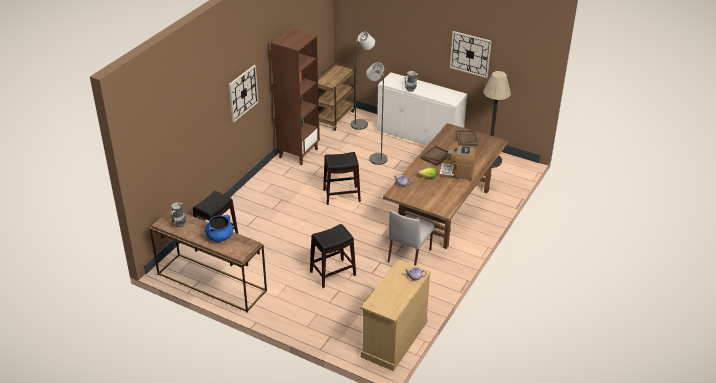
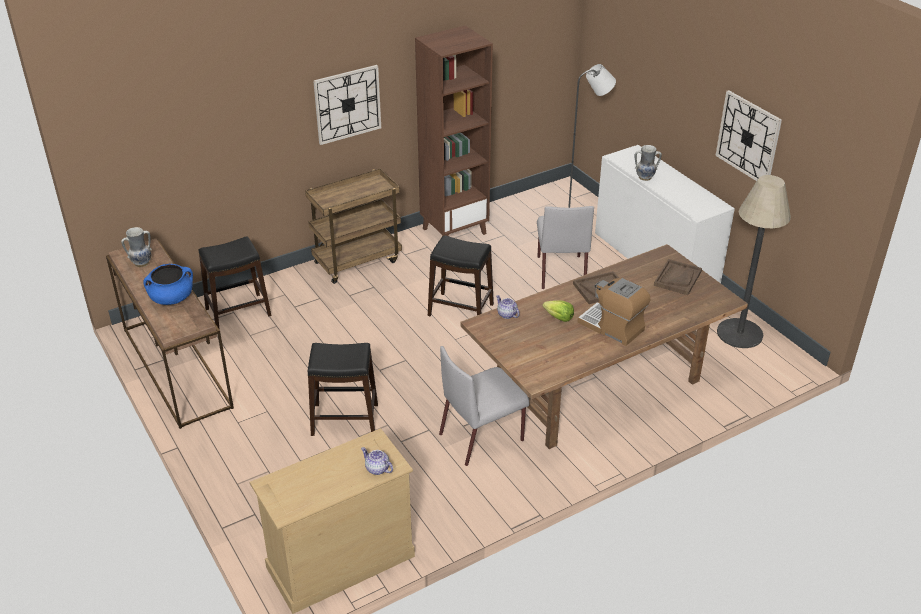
camera: 30 degrees right, 0 degrees up
(334, 117) = (549, 197): brown cart -> brown cart (357, 261)
(376, 157) = (561, 271): grey floor lamp -> grey chair

